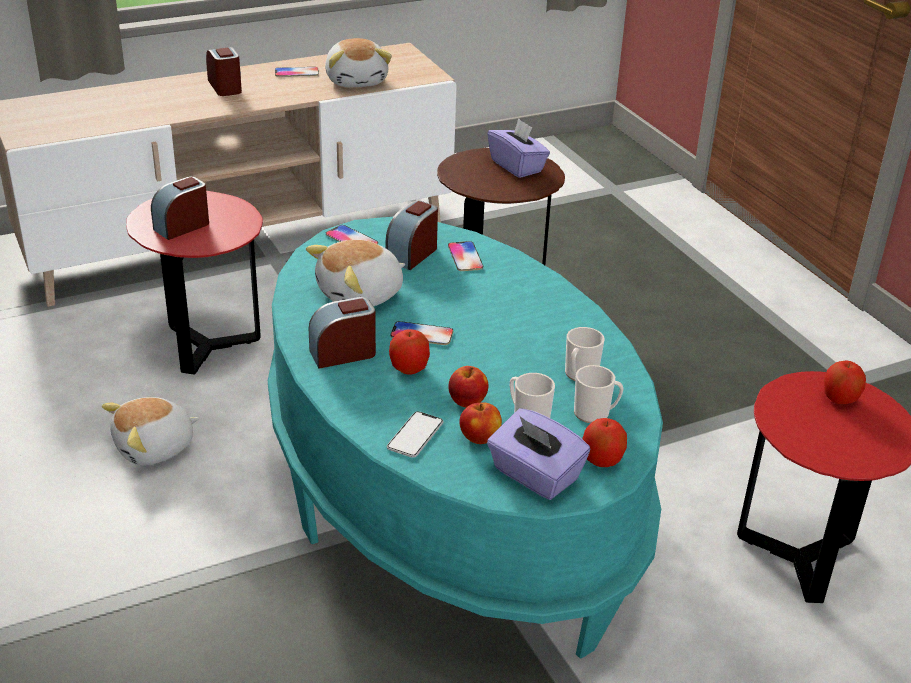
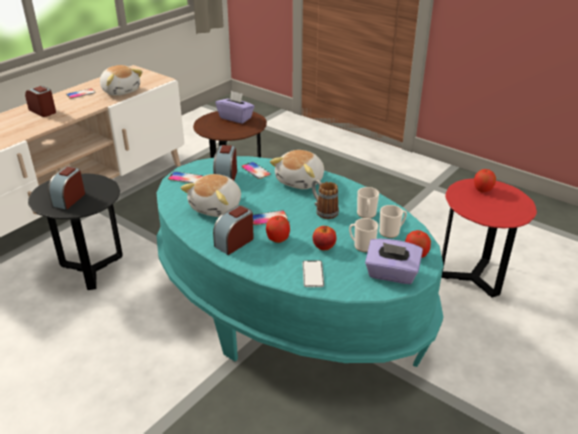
camera: 25 degrees left, 0 degrees up
(155, 448) = (101, 340): plush toy -> plush toy (301, 181)
(207, 347) = (92, 270): red side table -> black side table
(480, 438) = (347, 264): apple -> none
(515, 348) = (323, 211): none -> mug

